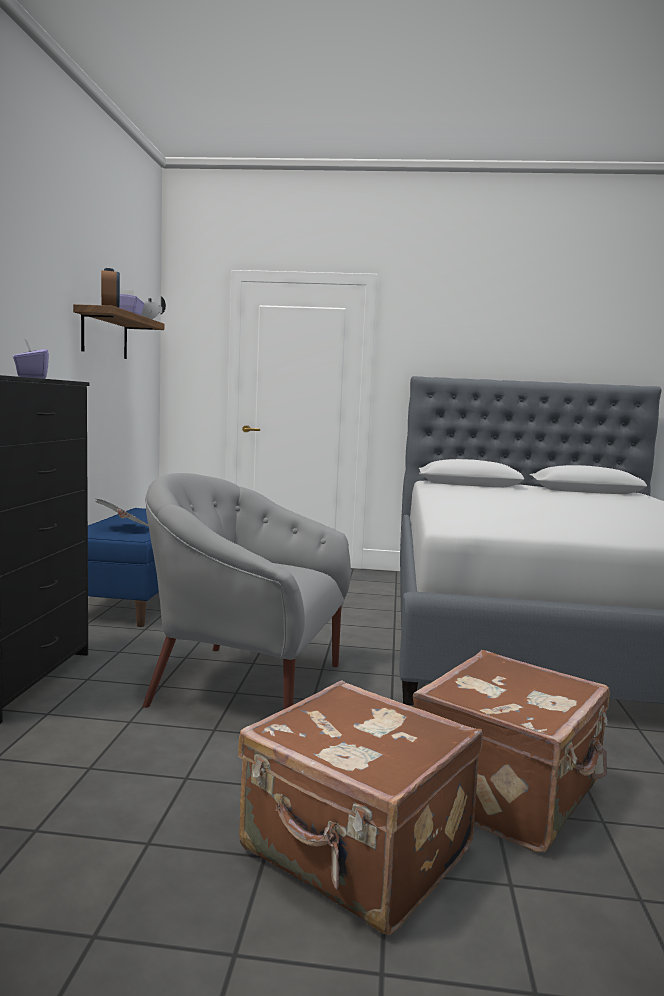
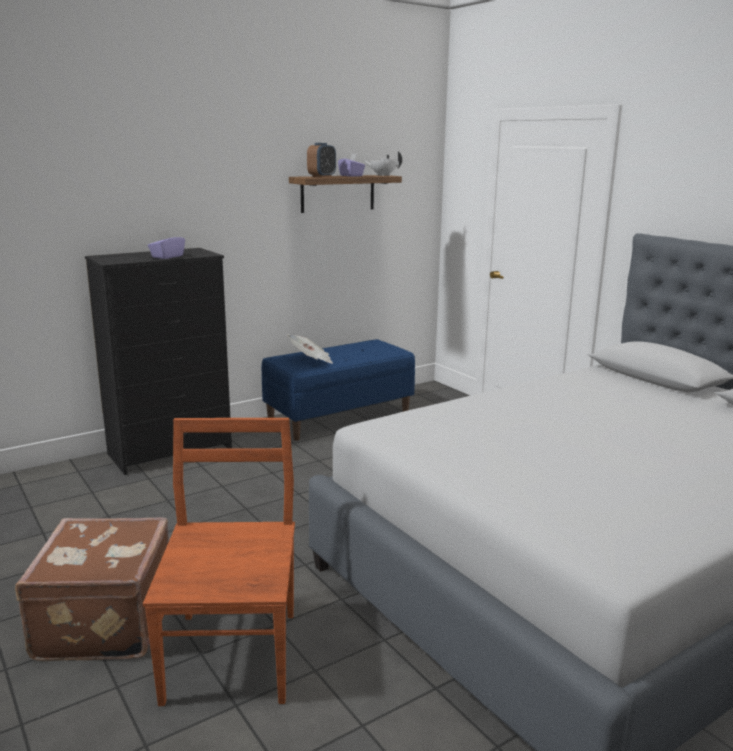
camera: 50 degrees right, 10 degrees up
(246, 685) = (261, 506): grey armchair -> none
(509, 792) = (233, 652): brown suitcase -> brown chair

